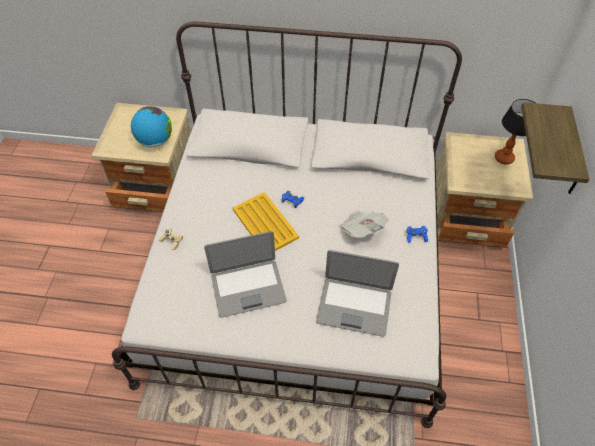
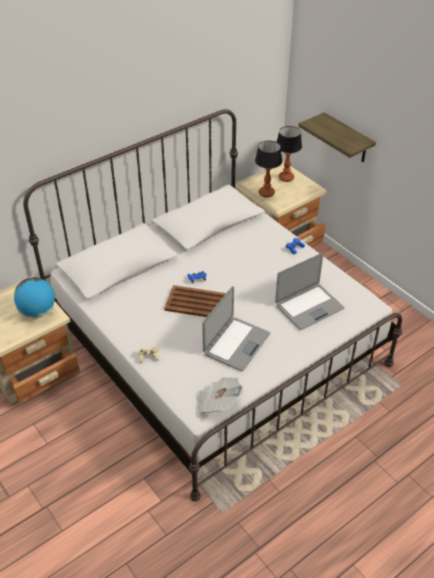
camera: 45 degrees left, 10 degrees down
(265, 224) = (198, 303): yellow tray -> brown tray
(362, 229) = (260, 265): newspaper -> newspaper (217, 403)
(463, 162) = (267, 193): none -> table lamp

